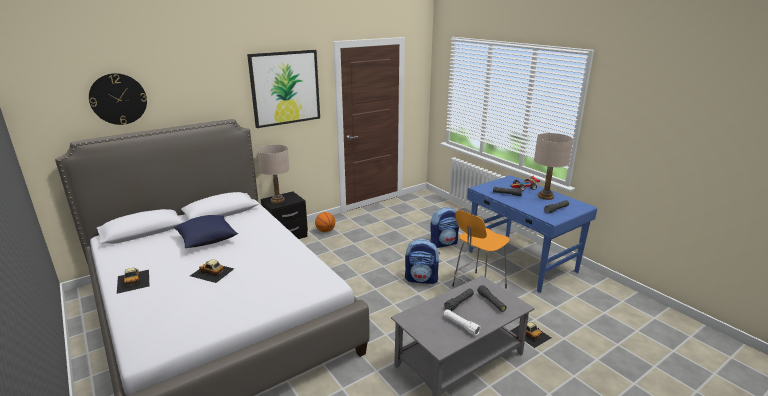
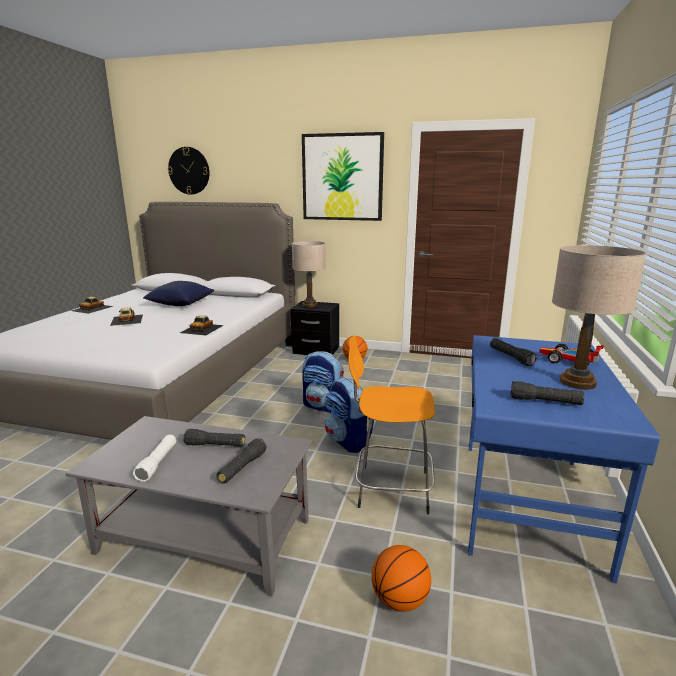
camera: 50 degrees right, 5 degrees down
(444, 243) = (453, 424): backpack -> backpack (323, 406)
(530, 334) = (336, 586): toy car -> toy car (202, 329)
(550, 321) = (399, 600): none -> basketball

